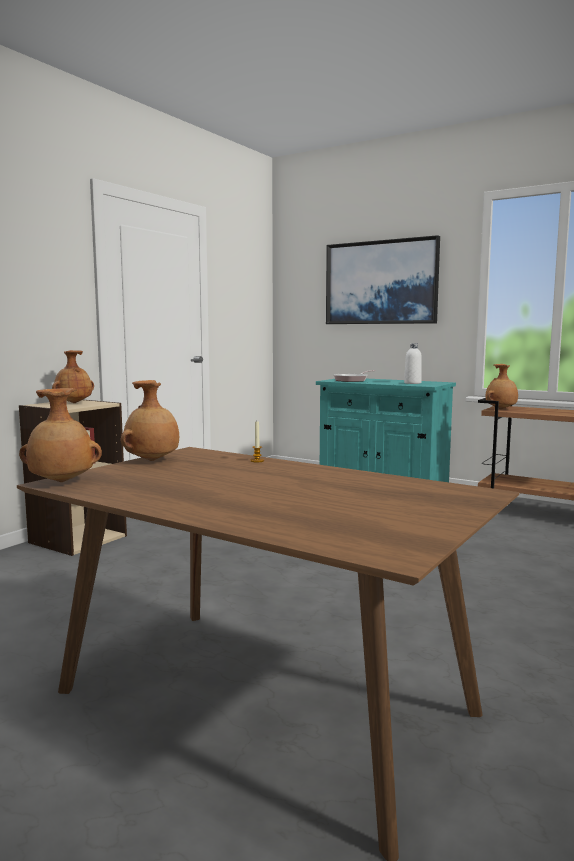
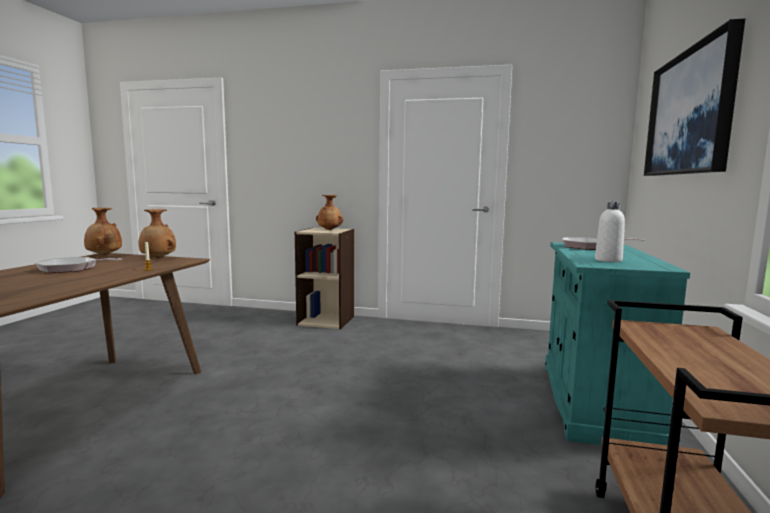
camera: 70 degrees right, 0 degrees up
(211, 486) = (72, 269): none -> frying pan
(501, 409) = (654, 329): brown vase -> none

